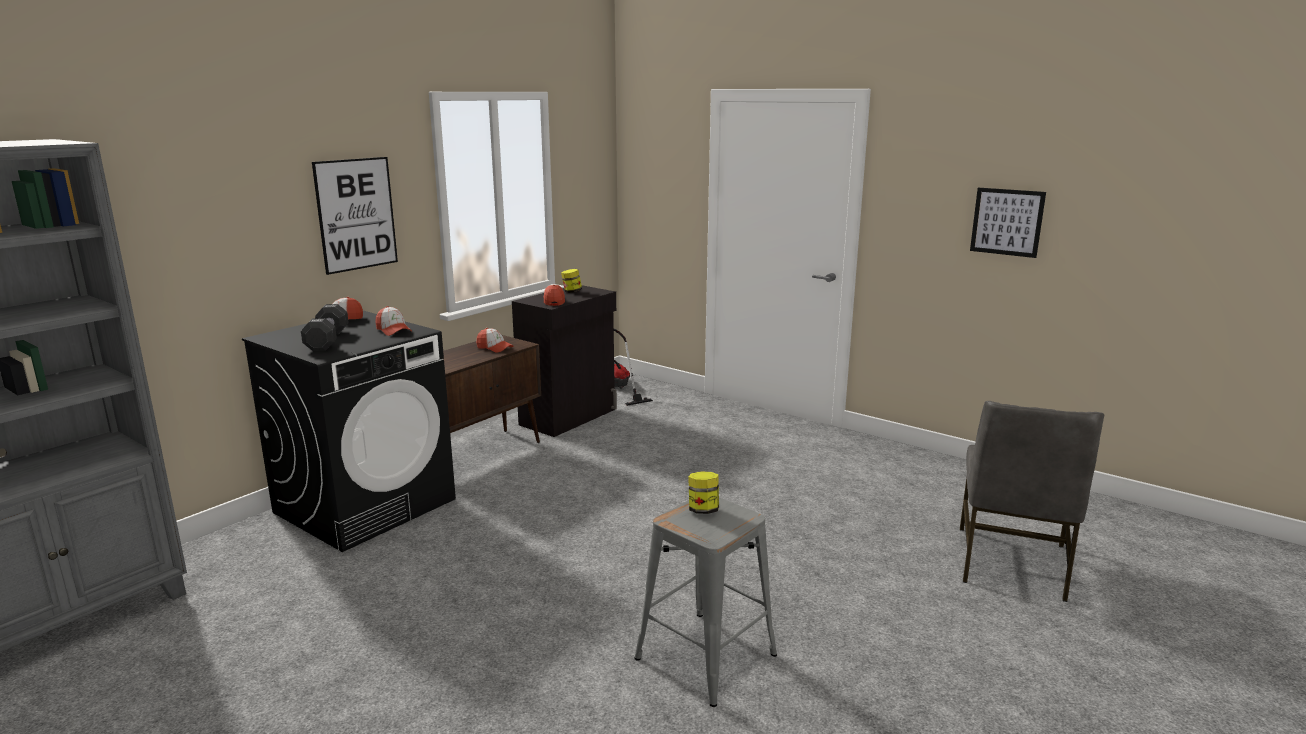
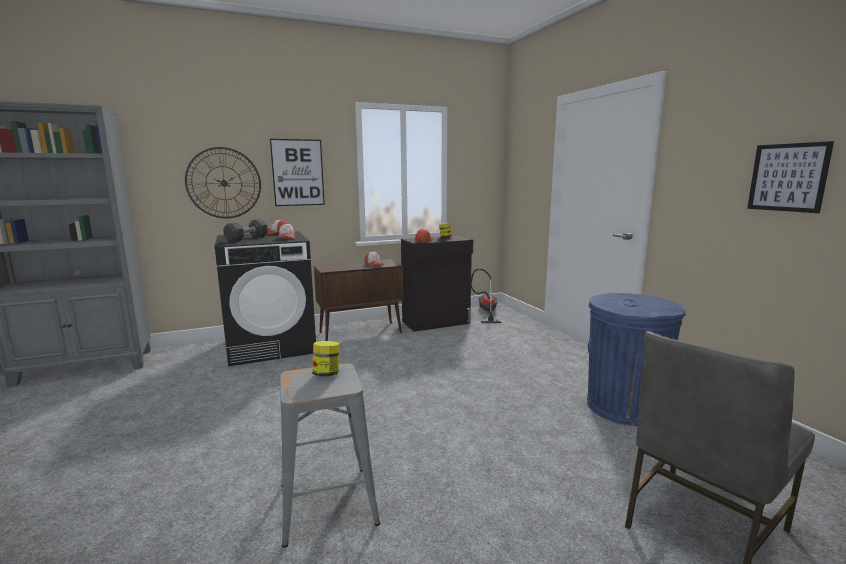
camera: 30 degrees right, 5 degrees down
(244, 246) = (224, 183): none -> wall clock
(873, 475) = (624, 407): none -> blue trash can

